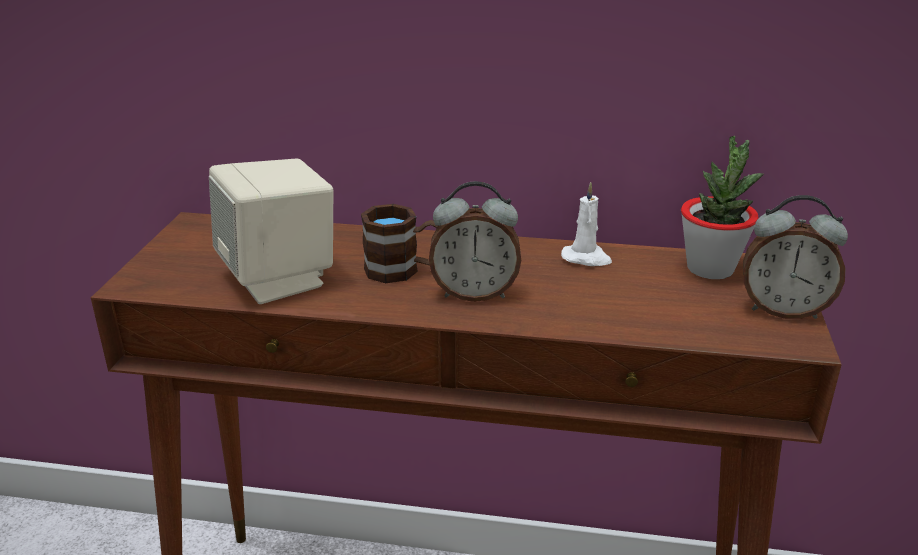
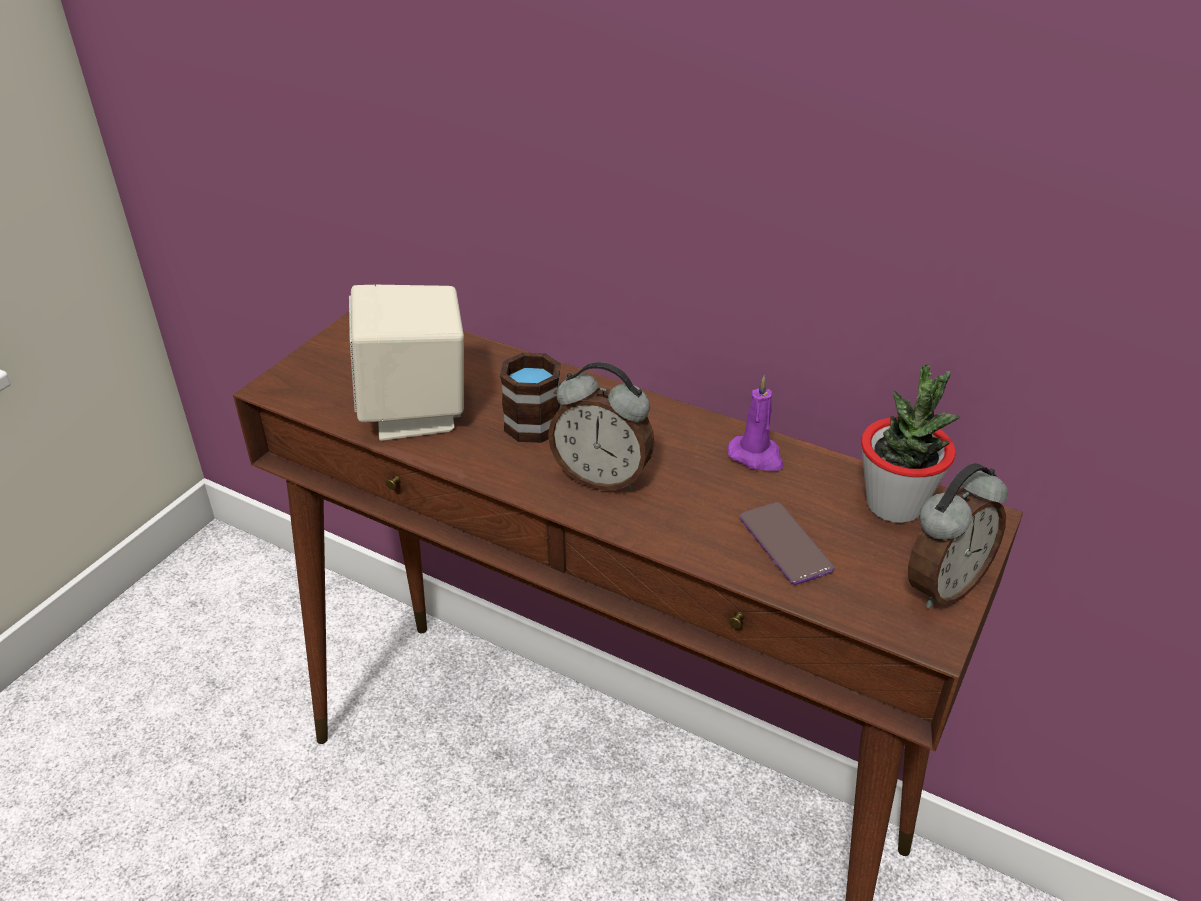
camera: 20 degrees right, 10 degrees up
(586, 258) = (757, 456): white candle -> purple candle
(651, 308) = (785, 544): none -> phone
(783, 310) = (942, 585): alarm clock -> alarm clock turned 75 degrees counterclockwise

